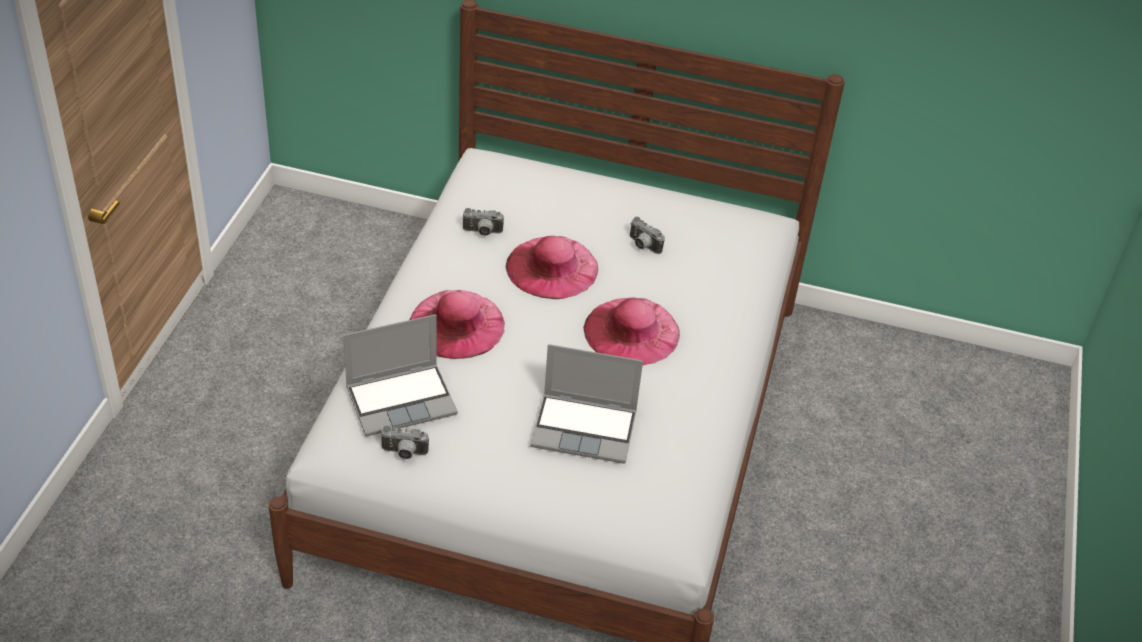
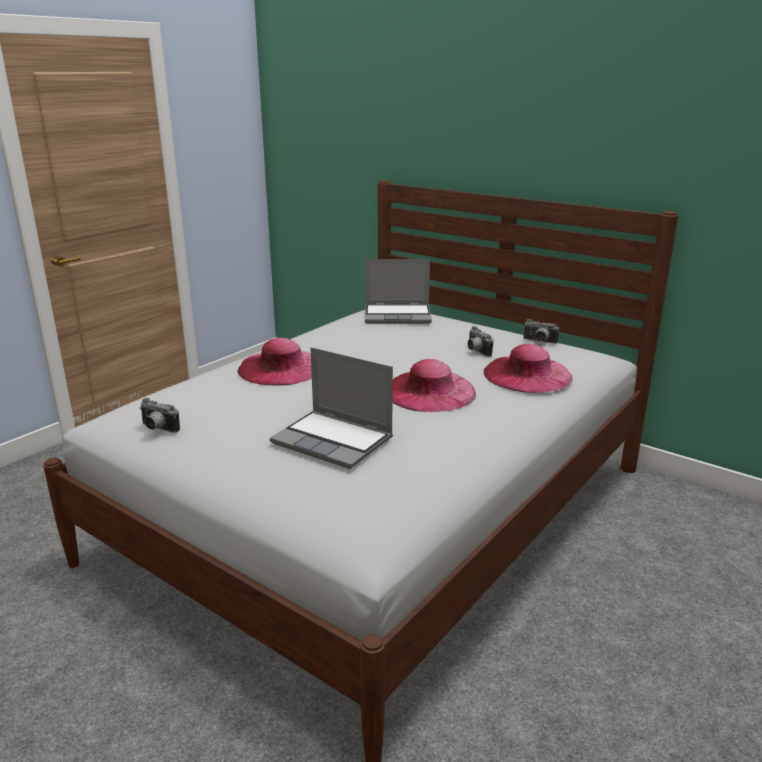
camera: 25 degrees right, 20 degrees down
(402, 400) = (192, 399): laptop -> laptop (398, 315)
(482, 232) = (349, 331): camera -> camera (539, 342)
(552, 267) = (388, 352): pink hat -> pink hat (527, 374)

